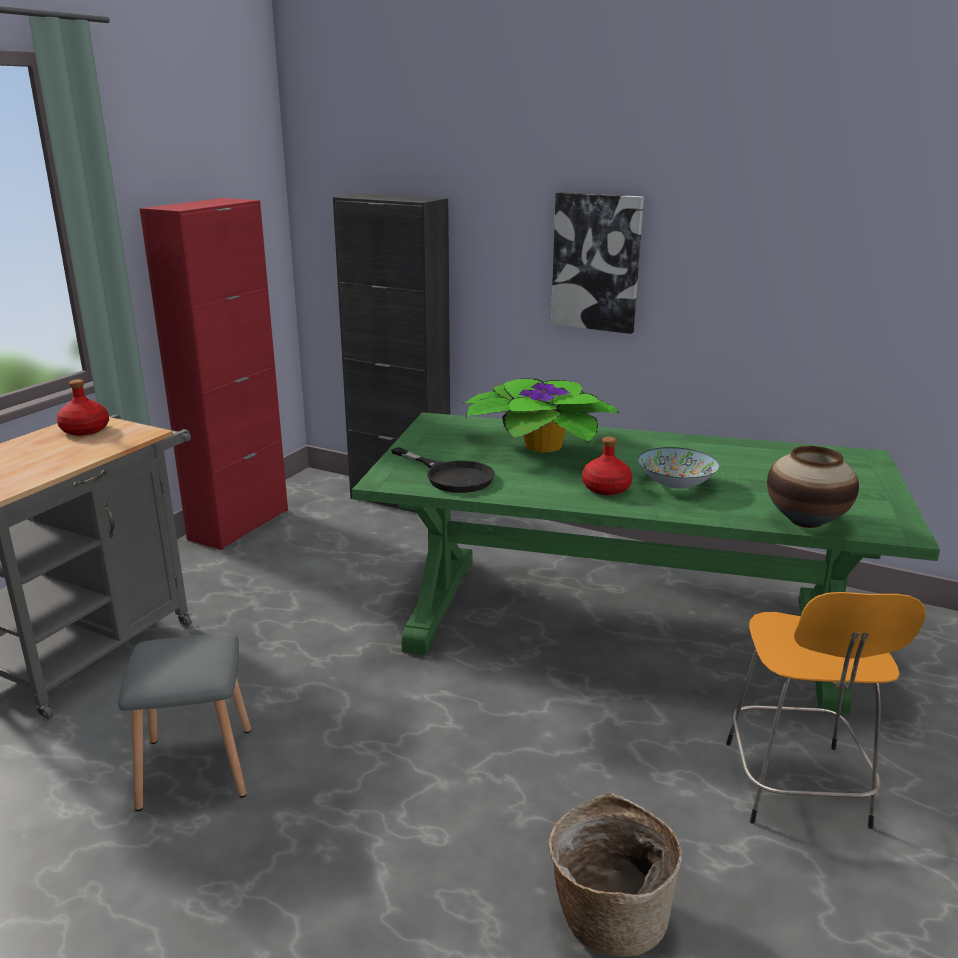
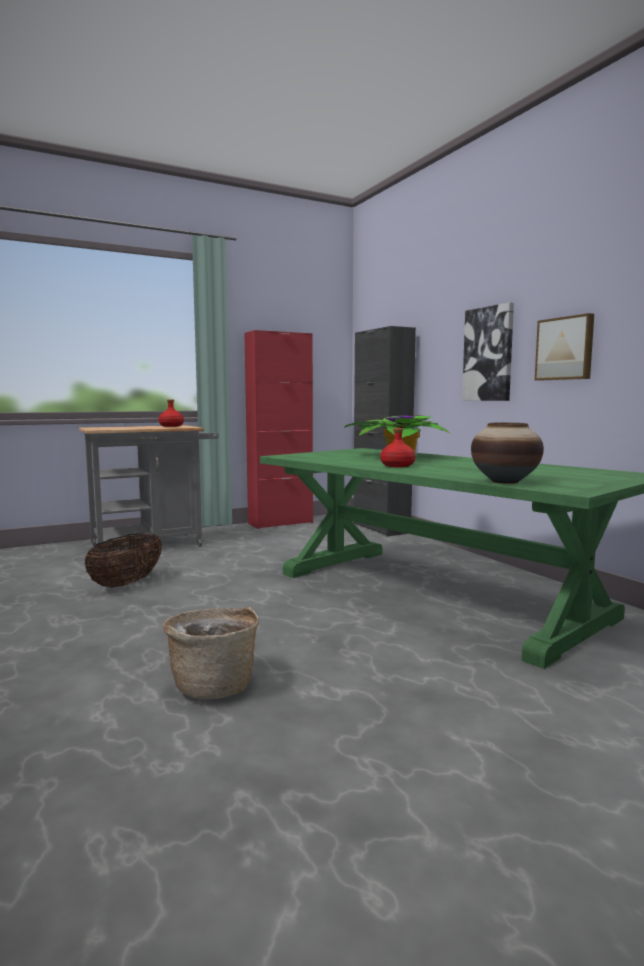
camera: 35 degrees right, 15 degrees down
(195, 766) = (127, 583): grey stool -> basket
(451, 476) = (319, 457): black frying pan -> none
(675, 484) = (448, 468): bowl -> none
(729, 276) = (565, 348): none -> picture
(796, 787) = (433, 683): orange stool -> none

